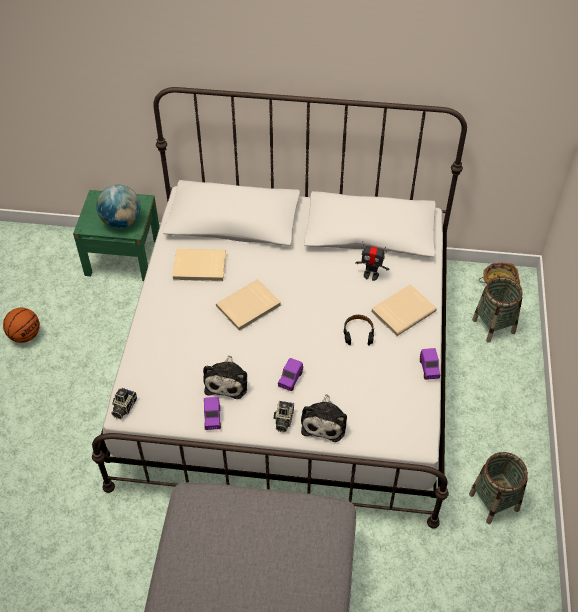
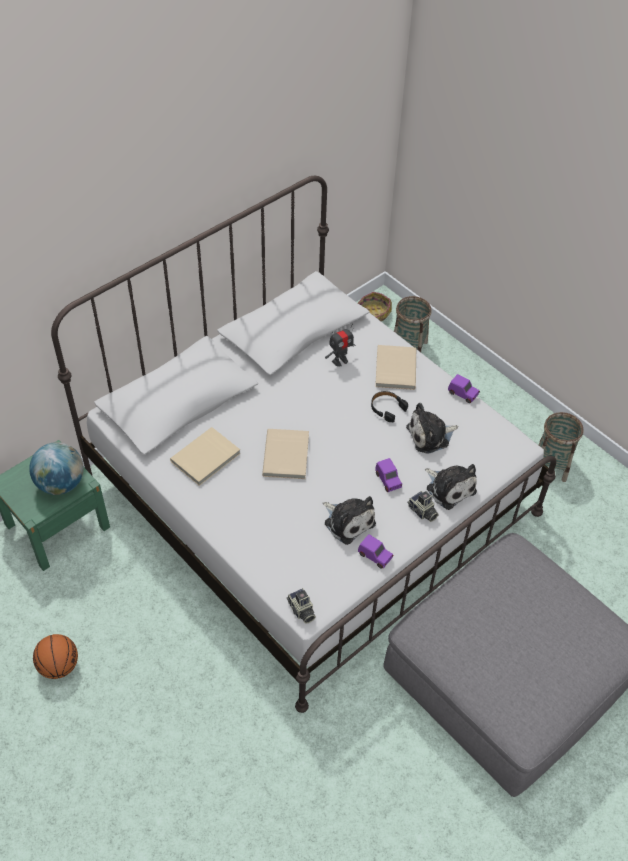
camera: 50 degrees left, 0 degrees up
(362, 376) = (430, 436): none -> plush toy

